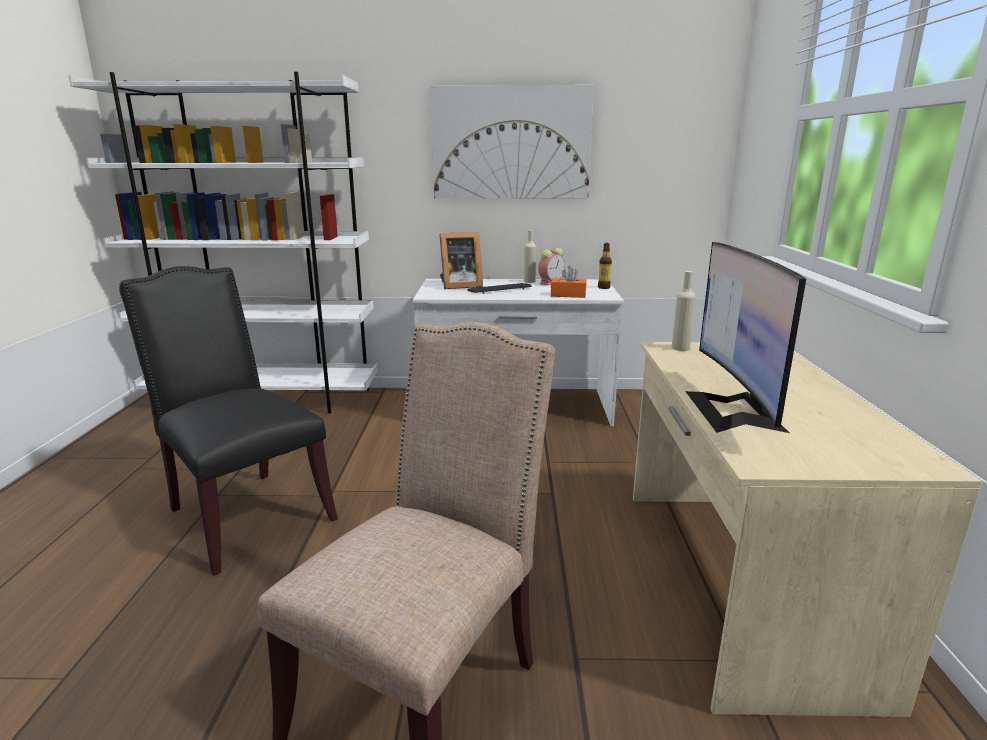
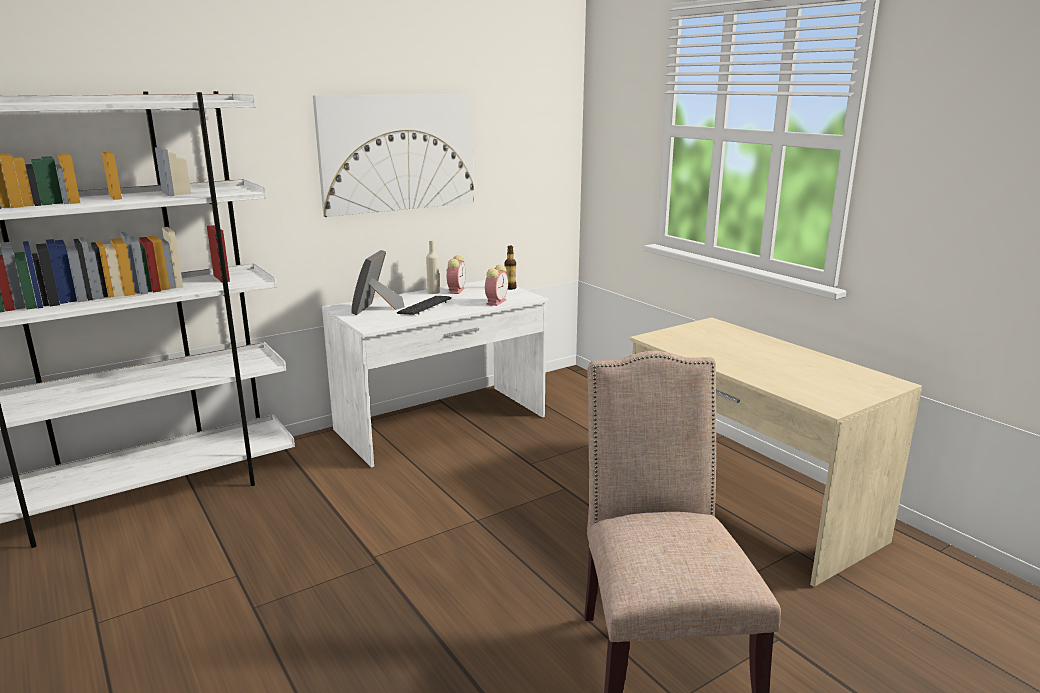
camera: 35 degrees left, 0 degrees up
(244, 513) = (313, 612): black chair -> none
(459, 286) = (376, 309): picture frame -> picture frame turned 150 degrees clockwise
(568, 295) = (496, 302): orange tissue box -> alarm clock
(680, 348) = (664, 336): beige bottle -> none
(733, 410) = (768, 376): monitor -> none

